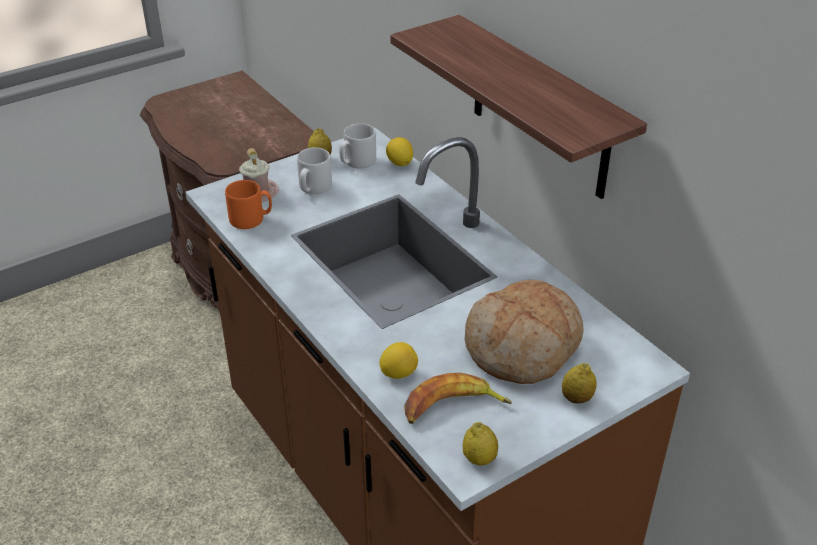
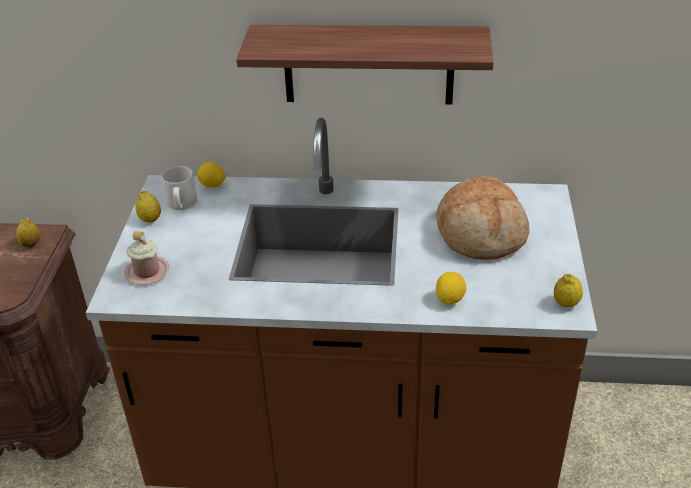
camera: 50 degrees left, 0 degrees up
(251, 219) = (179, 291): orange mug -> none
(313, 188) = (184, 240): grey mug -> none
(452, 408) = (508, 291): banana -> none
(576, 398) = (548, 236): lemon -> lemon (31, 244)

